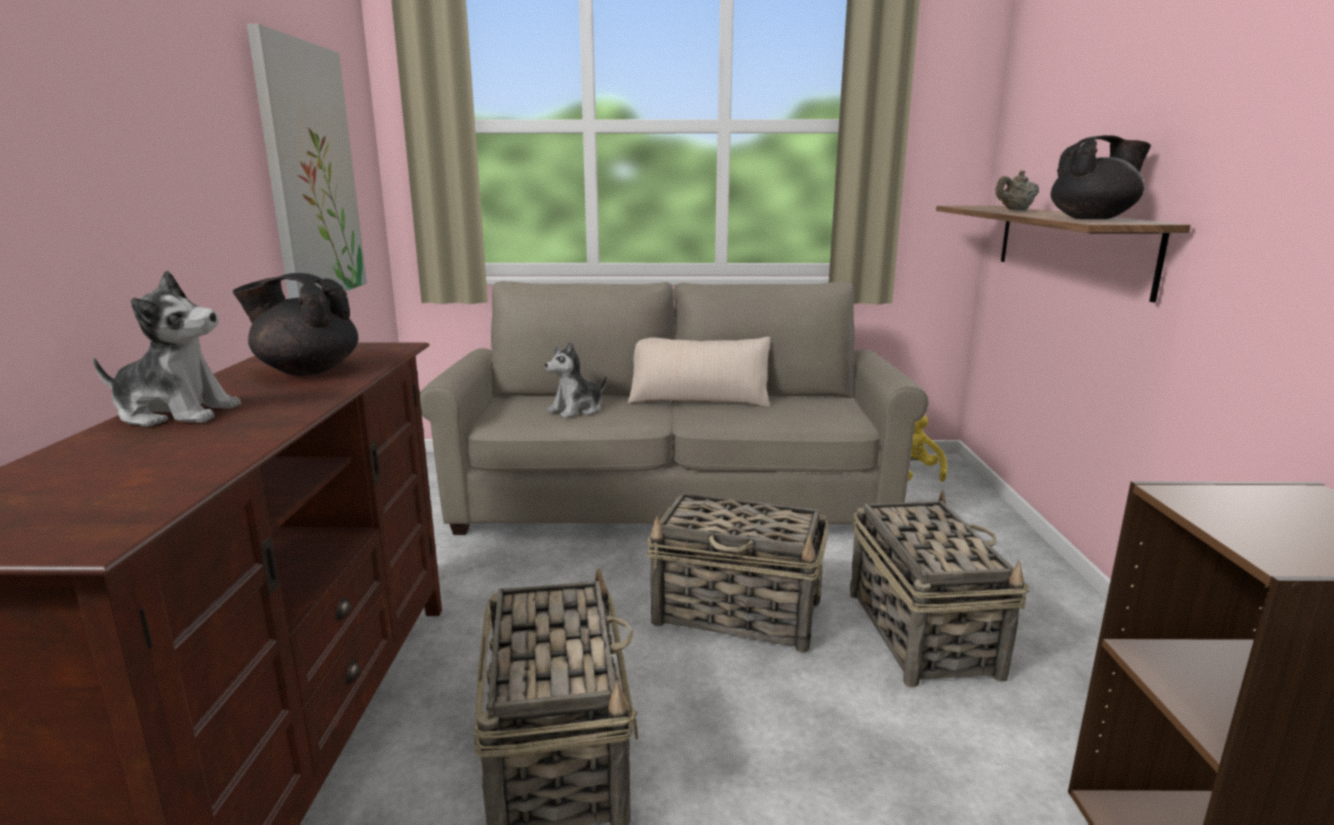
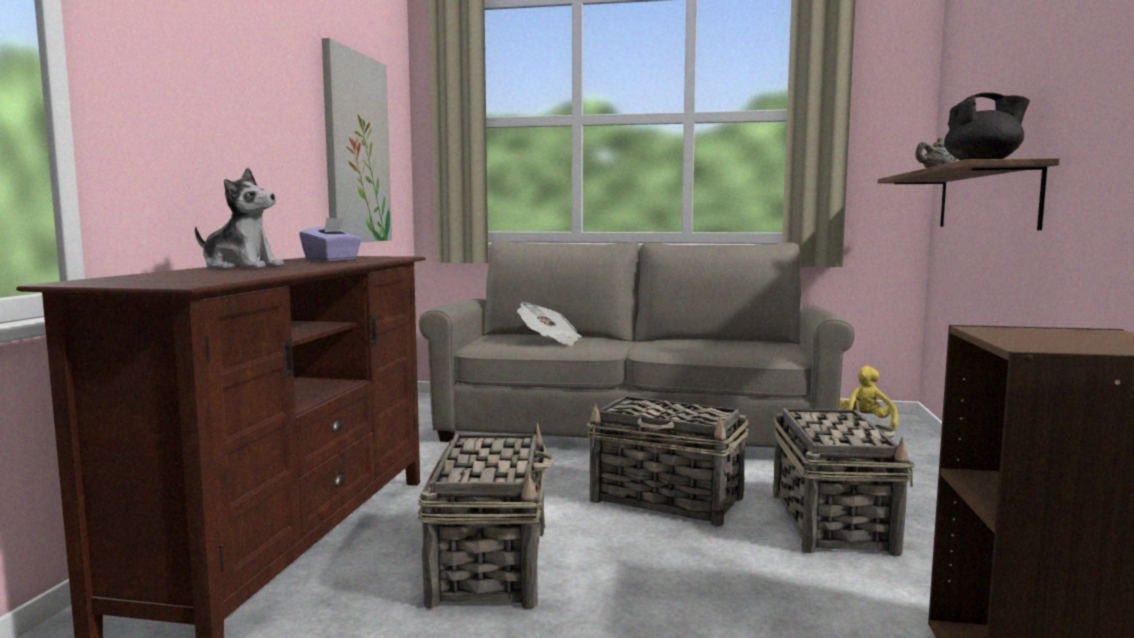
camera: 10 degrees right, 10 degrees down
(307, 371) = (332, 260): black teapot -> purple tissue box
(577, 410) = (549, 341): plush toy -> newspaper
(698, 400) = (656, 340): beige pillow -> none

